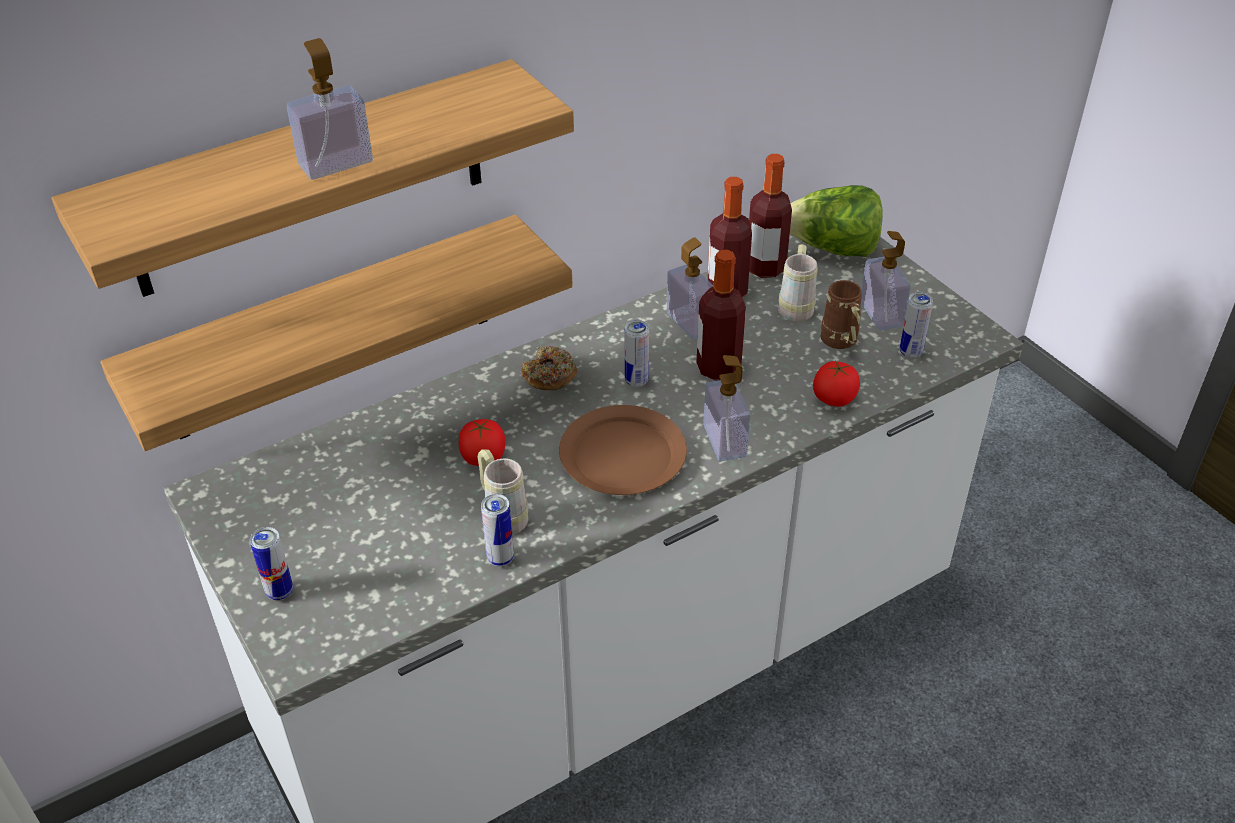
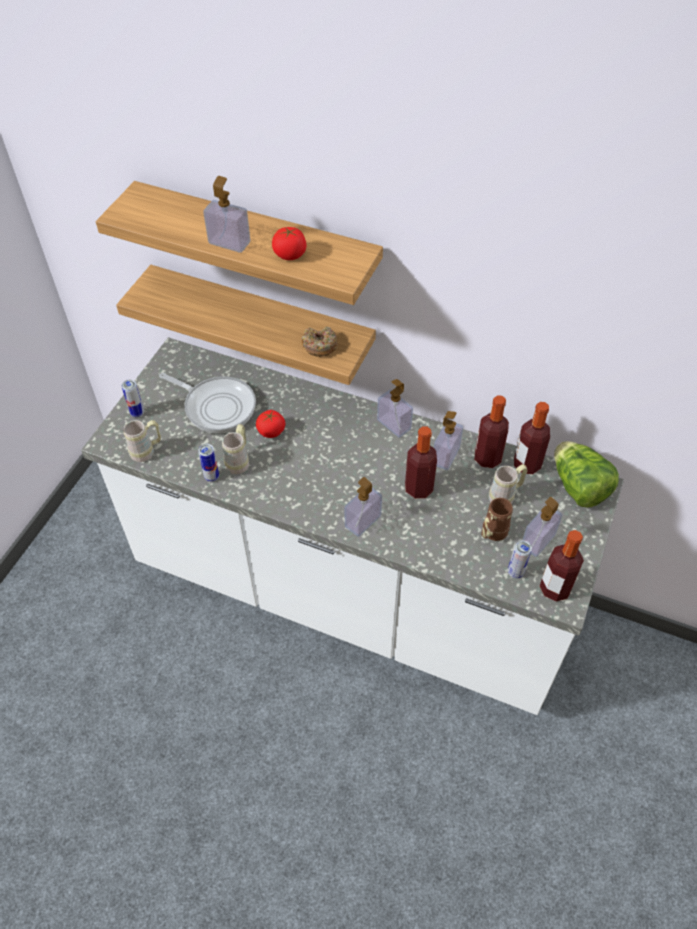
camera: 55 degrees right, 10 degrees up
(372, 493) = (217, 406): none -> frying pan
(373, 613) = (147, 451): none -> beige mug
(549, 376) = (349, 422): donut -> donut (319, 346)
(595, 340) = (394, 424): none -> soap dispenser
(623, 455) = (317, 484): brown plate -> none
(636, 381) = (377, 459): can -> none
(834, 398) = (440, 554): tomato -> tomato (290, 255)
(956, 334) = (555, 588): none -> bottle

